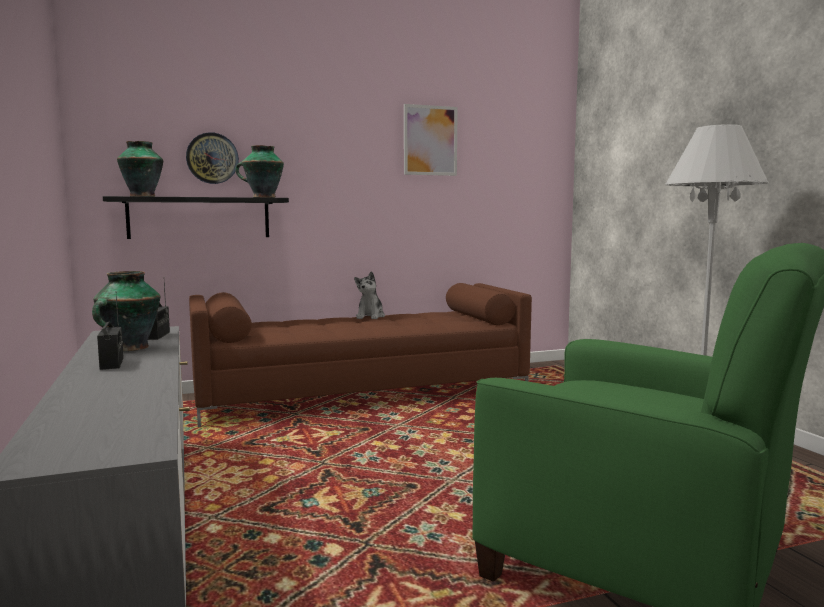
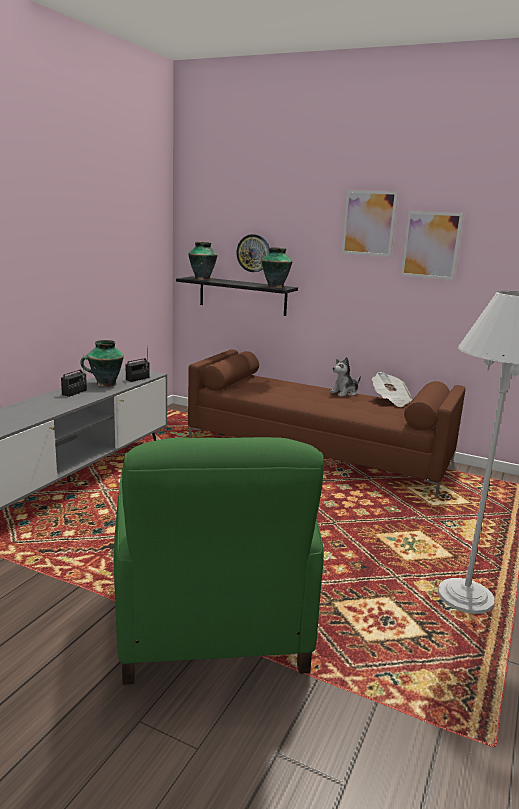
camera: 45 degrees right, 10 degrees up
(362, 117) = (369, 223): none -> picture
(423, 312) = (390, 400): none -> newspaper

